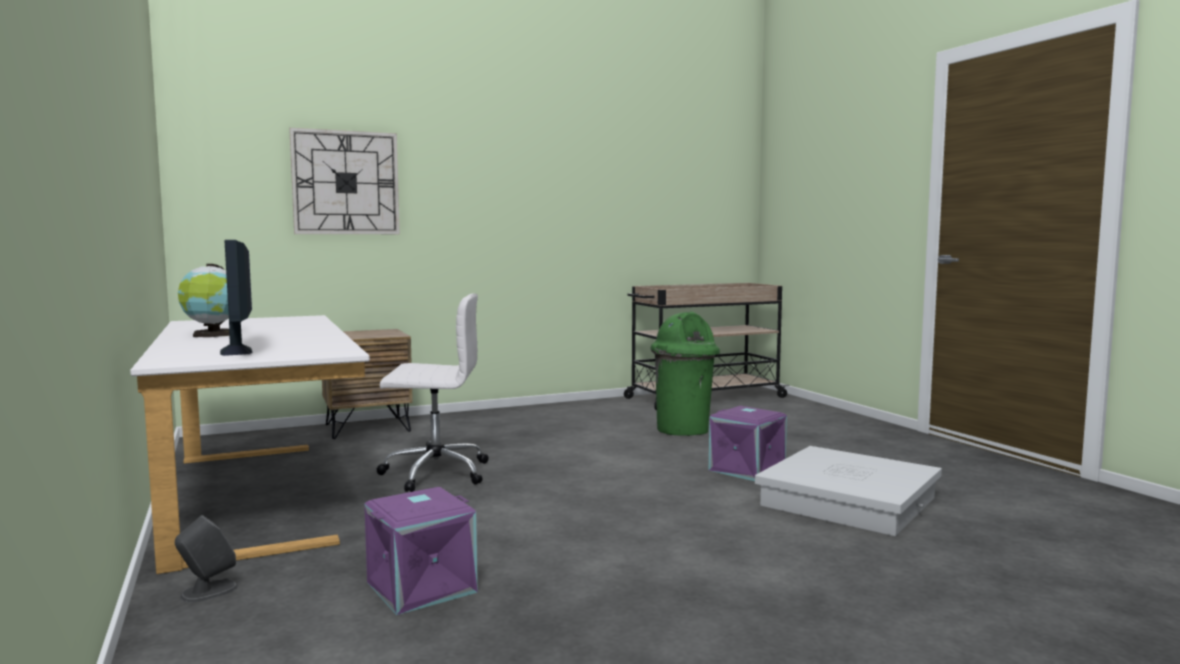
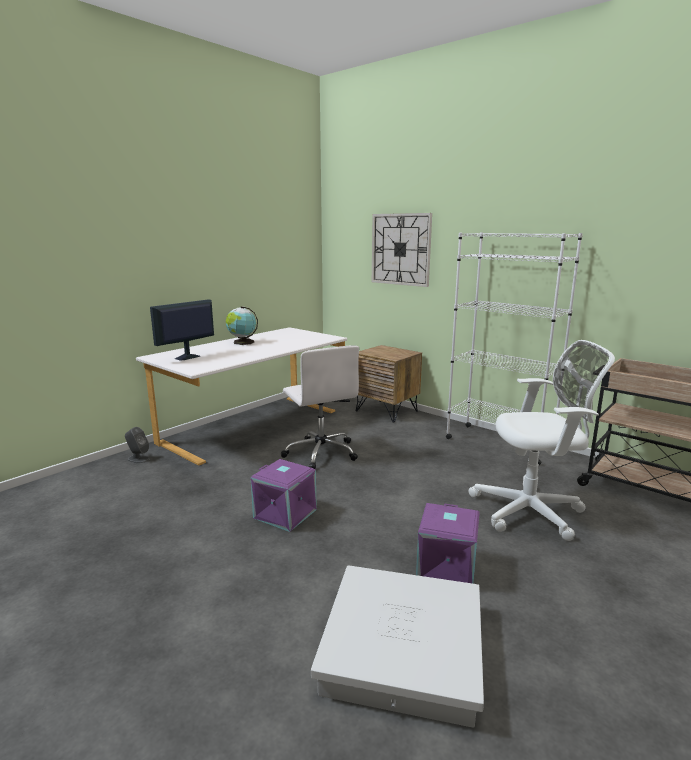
camera: 65 degrees right, 10 degrees up
(421, 586) = (152, 501): purple storage box -> purple storage box (286, 513)
(542, 411) = (499, 444): none -> white bookcase
(683, 430) = (532, 511): green trash can -> white office chair

